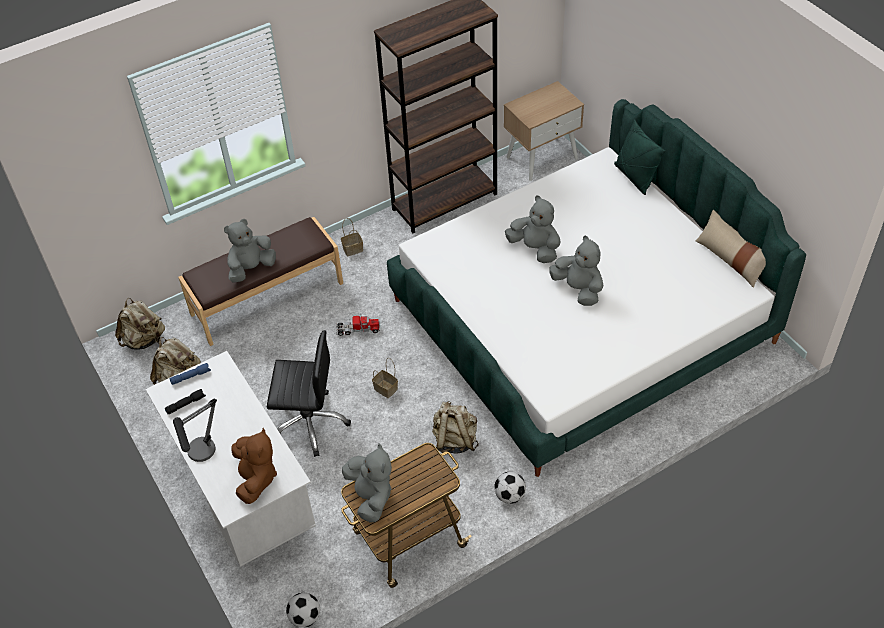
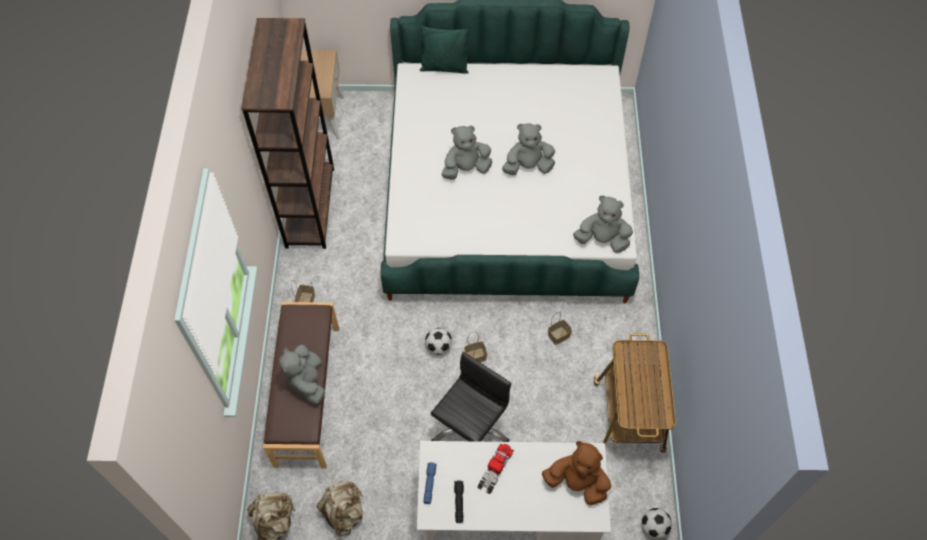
camera: 60 degrees left, 10 degrees up
(202, 457) = (527, 515): table lamp -> none
(358, 329) = (398, 343): toy truck -> toy truck (495, 470)
(371, 496) = (640, 408): grey plush toy -> grey plush toy (602, 240)
(455, 440) = (558, 336): beige backpack -> basket
(510, 495) = (631, 329): football -> football (438, 347)
(730, 260) = (569, 66): beige pillow -> none

